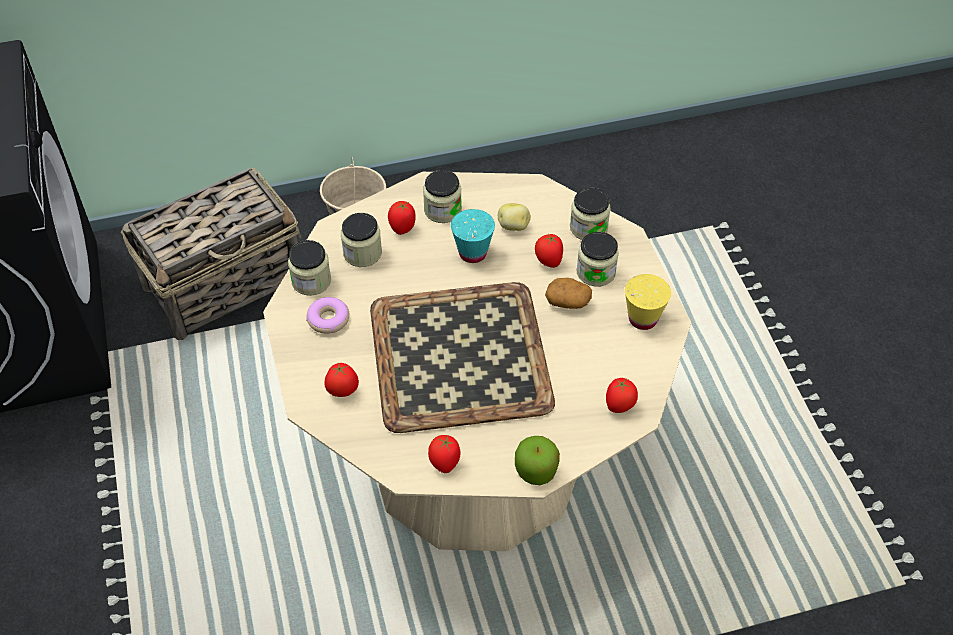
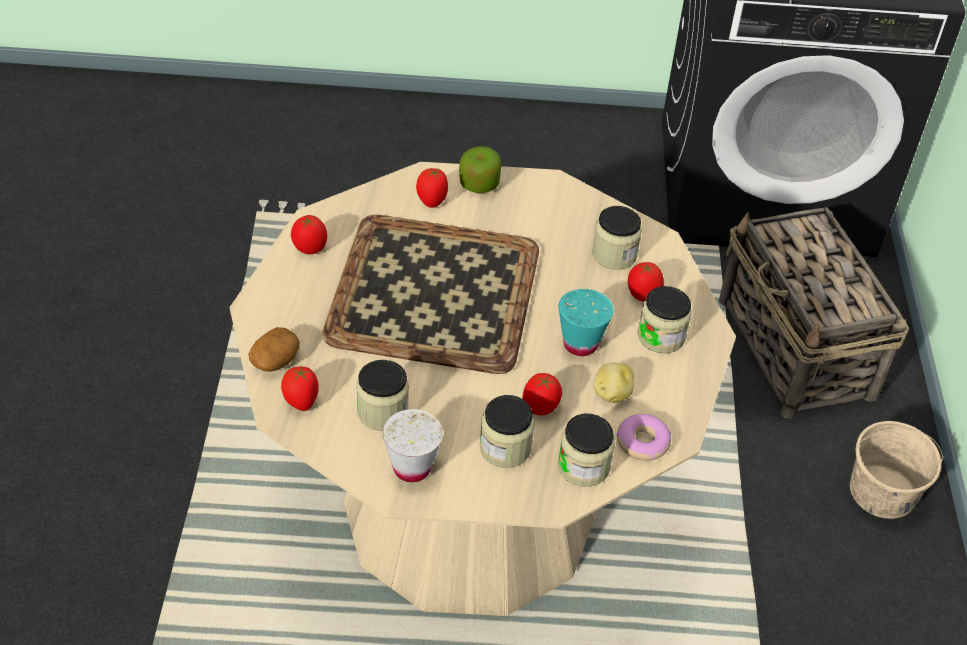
camera: 105 degrees right, 5 degrees down
(311, 281) = (587, 209): jar -> jar (382, 412)
(328, 319) = (529, 210): donut -> donut (642, 443)
(536, 470) = (262, 310): apple -> apple (479, 184)
(568, 301) = (470, 406): potato -> potato (275, 360)
(643, 319) = (412, 468): yellow cup -> white cup

